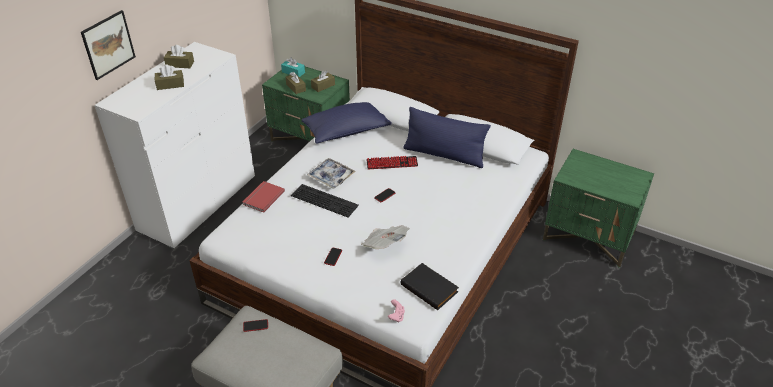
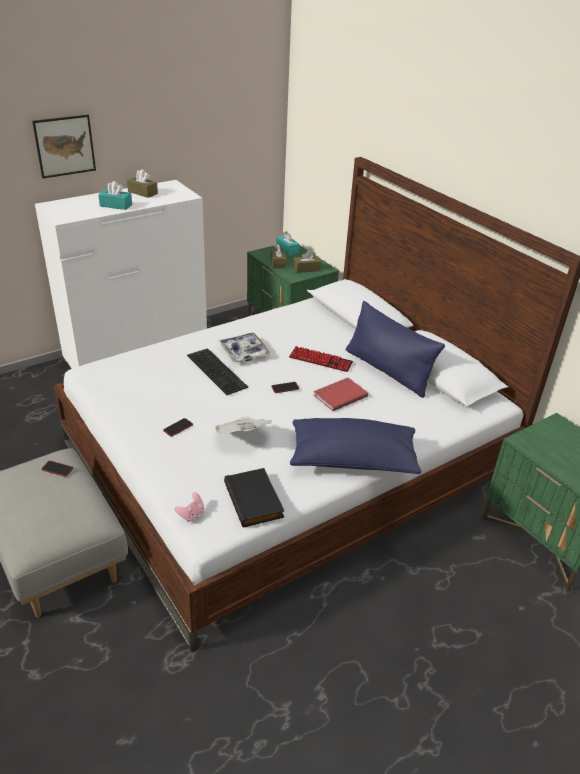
camera: 25 degrees right, 5 degrees down
(170, 84) = (116, 205): brown tissue box -> turquoise tissue box
(262, 197) = (158, 348): red book -> red book (339, 395)
(347, 131) = (298, 316): blue pillow -> blue pillow (352, 460)

